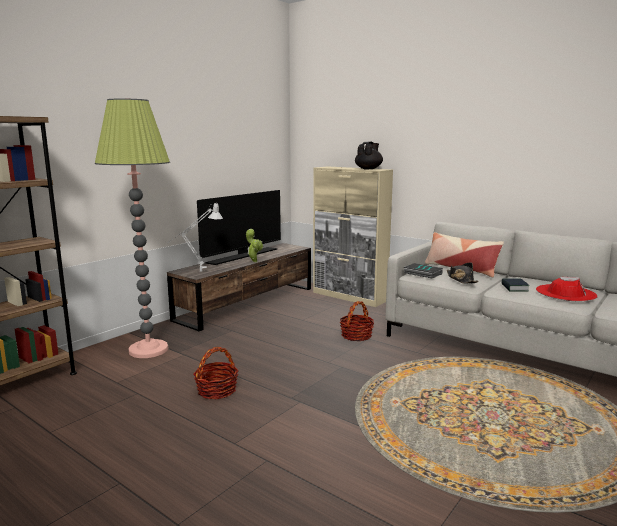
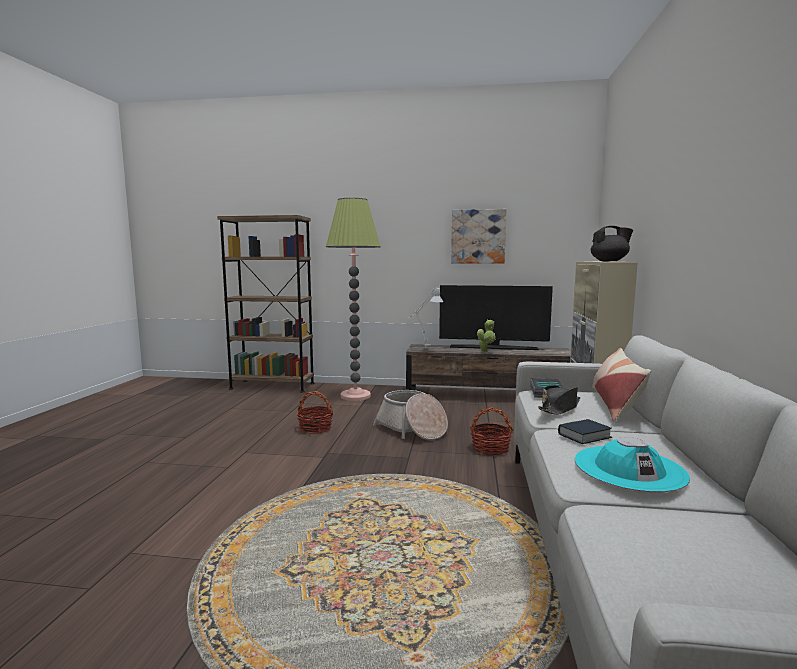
camera: 60 degrees right, 5 degrees down
(213, 144) = (478, 236): none -> picture
(283, 350) = (412, 429): none -> basket
(565, 293) = (629, 468): red hat -> turquoise hat

